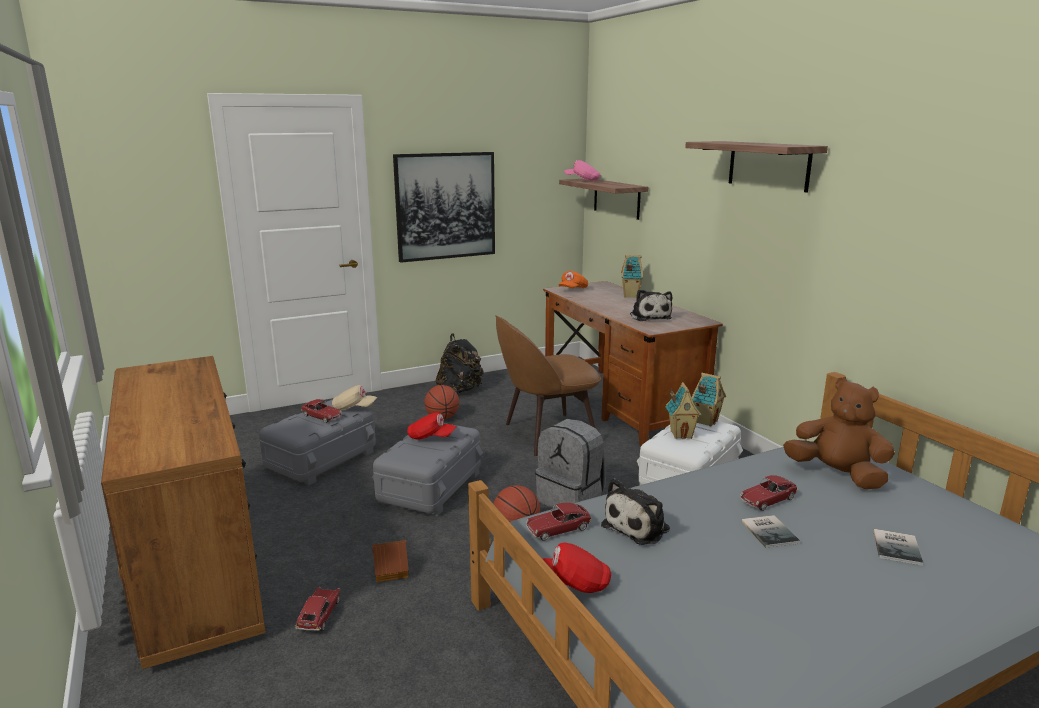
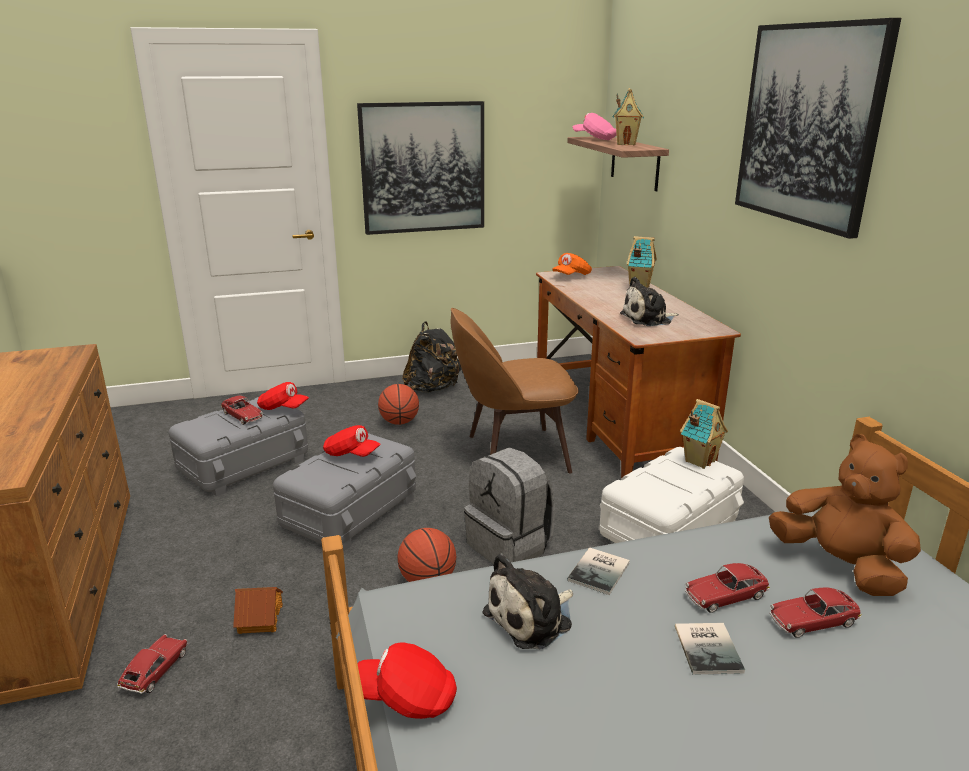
camera: 10 degrees right, 5 degrees up
(354, 408) = (283, 408): beige cap -> red cap
(558, 529) = (427, 609): toy car -> toy car (812, 621)
(649, 317) = (648, 319): plush toy -> plush toy turned 75 degrees clockwise
(681, 434) = (660, 477): toy house -> toy house (626, 144)
(768, 165) = (809, 125): shelf -> picture
(898, 547) = (890, 698): book -> book (601, 571)

